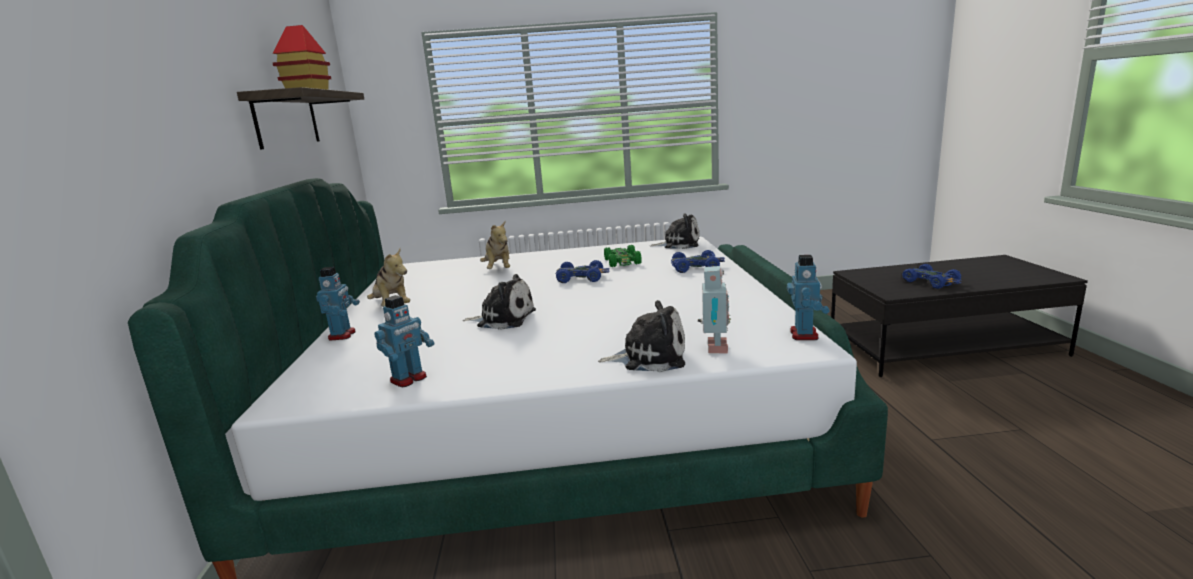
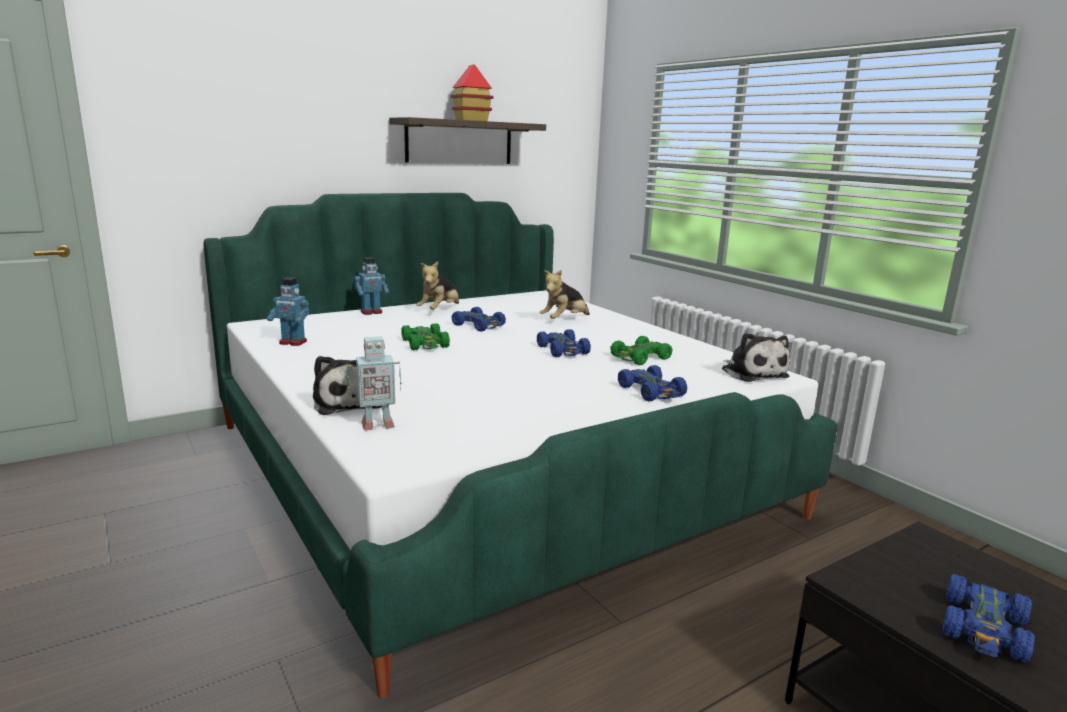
camera: 60 degrees right, 0 degrees up
(471, 296) = (479, 325): none -> blue toy car
(503, 319) = (425, 344): plush toy -> green toy car
(805, 335) = (432, 463): toy robot -> none

